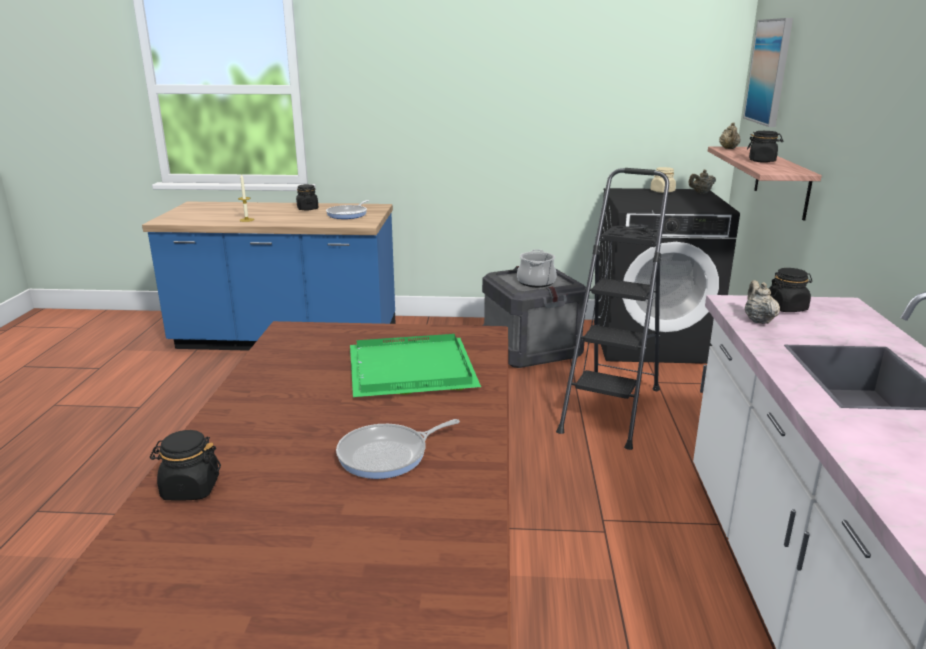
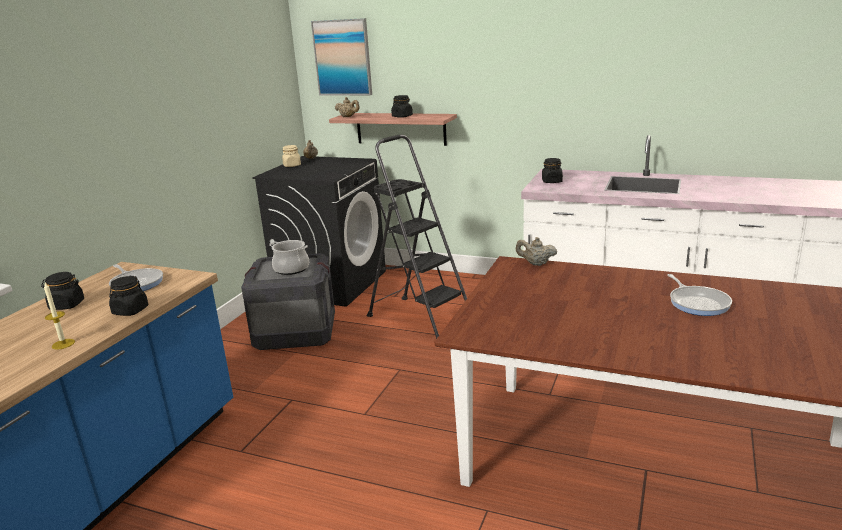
camera: 70 degrees left, 0 degrees up
(190, 489) = (751, 365): black jar -> black jar (130, 311)
(409, 369) = (568, 290): green tray -> none
(758, 320) = (568, 188): beige teapot -> beige teapot (536, 264)

